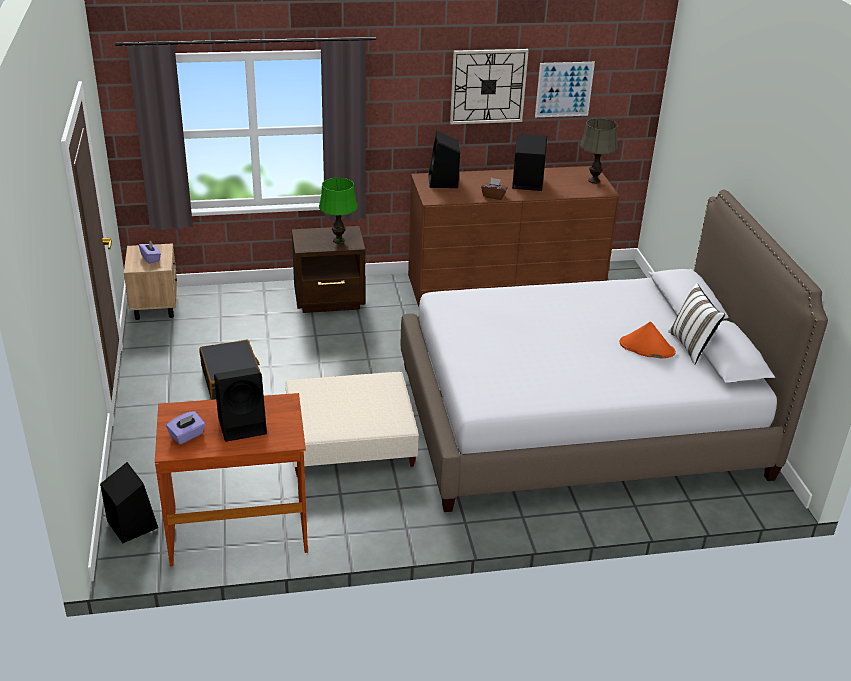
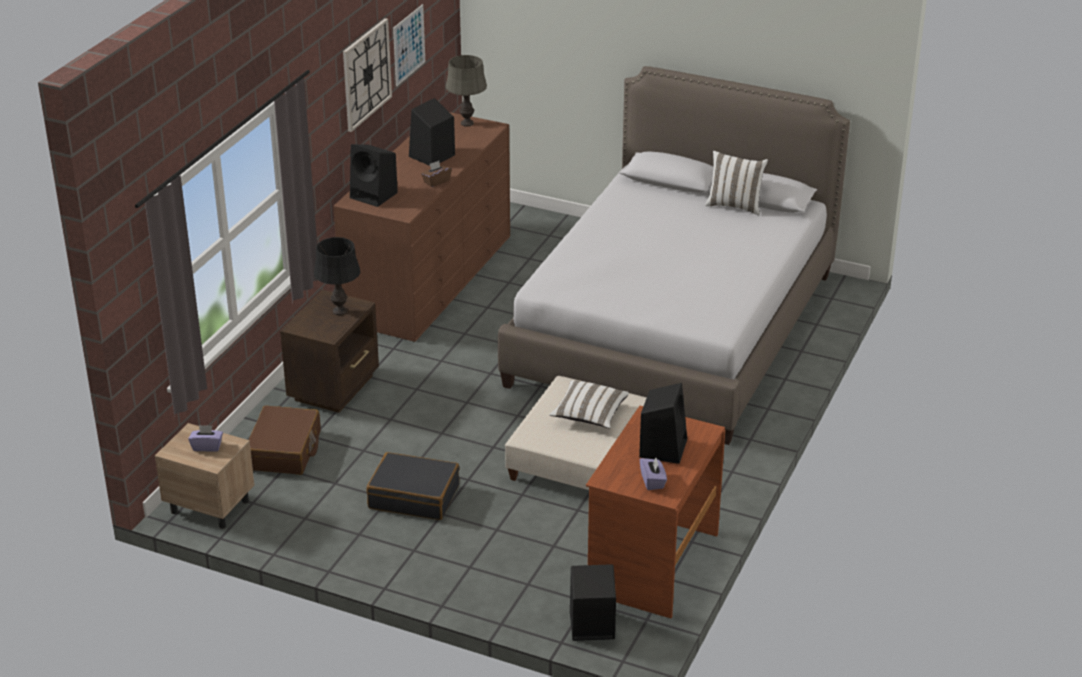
camera: 55 degrees left, 0 degrees up
(239, 309) = (284, 451): none -> brown suitcase
(338, 240) = (340, 311): green table lamp -> black table lamp
(360, 404) = (589, 415): none -> white pillow
(646, 348) = (717, 225): orange hat -> none

